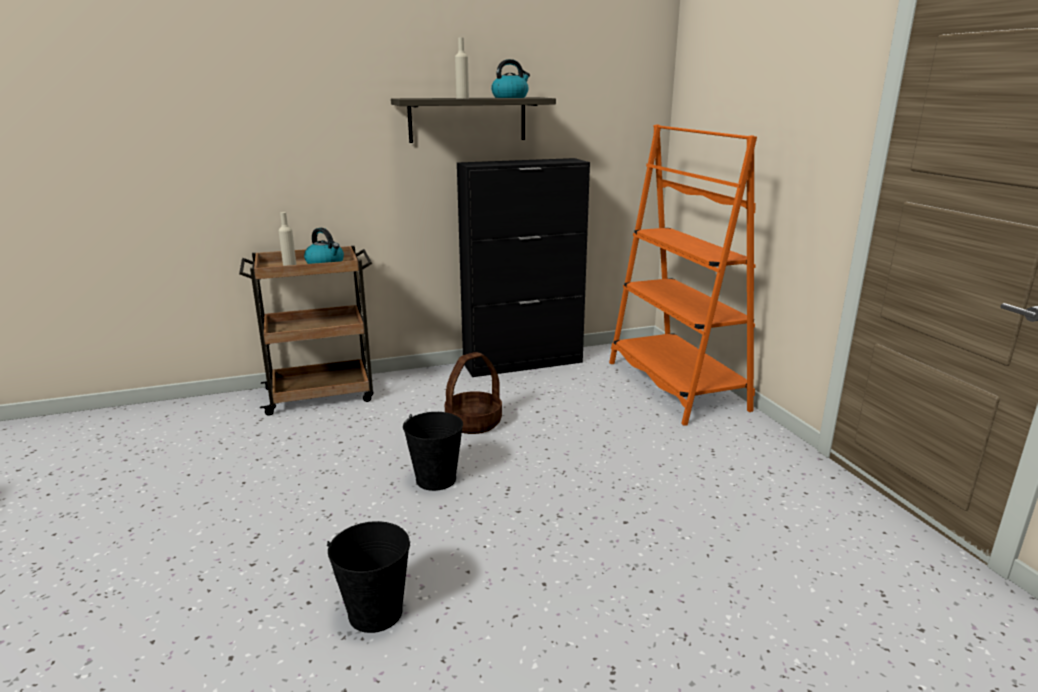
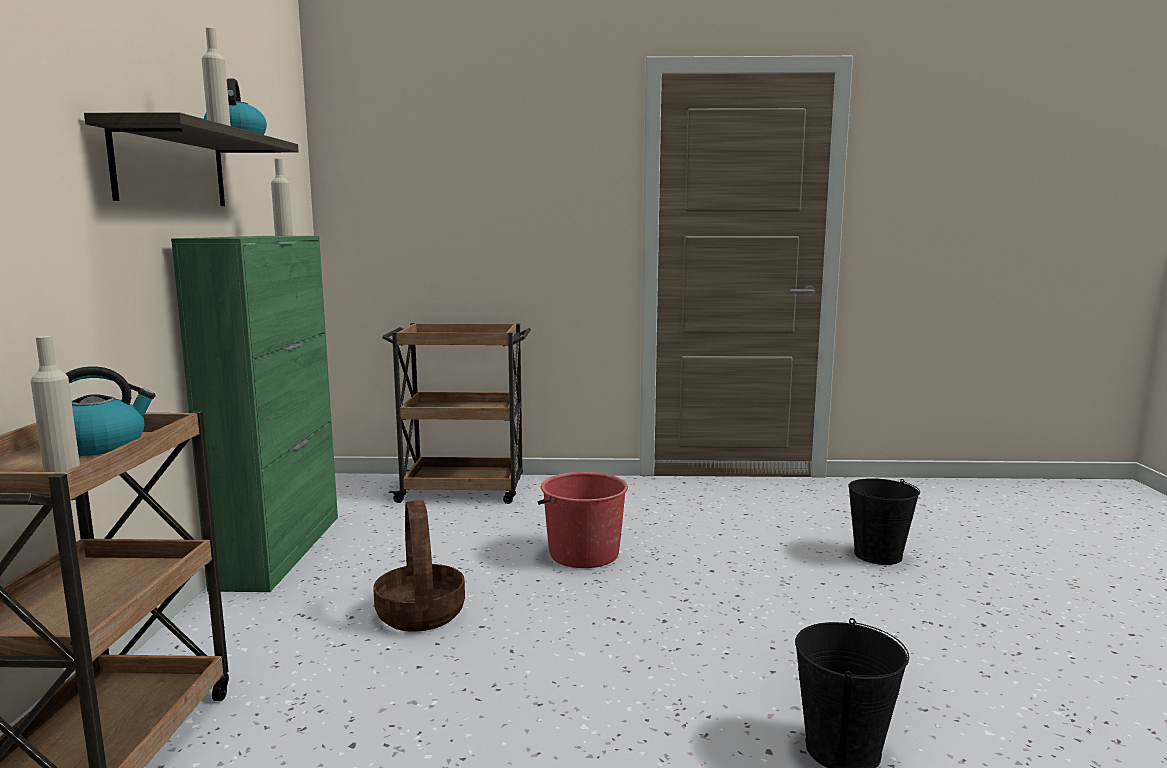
camera: 70 degrees left, 10 degrees down
(436, 479) = (553, 664): black bucket -> black bucket (877, 555)
(523, 363) = (280, 550): black cabinet -> green cabinet
(554, 161) = (284, 235): none -> beige bottle
(604, 457) = (583, 554): none -> red bucket
(675, 386) = (464, 491): orange bookcase -> brown cart

